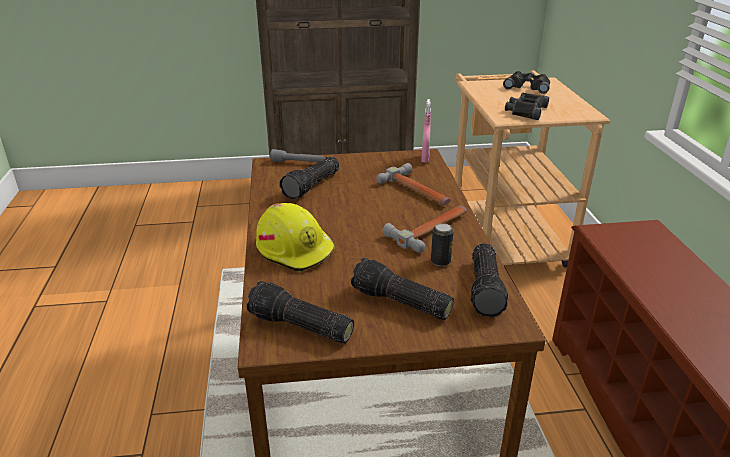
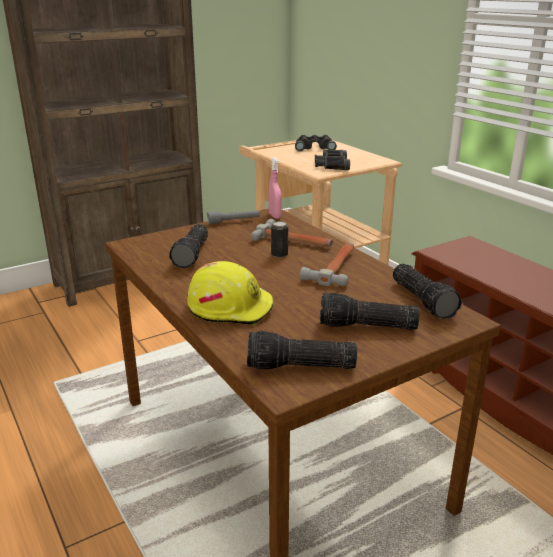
camera: 25 degrees left, 5 degrees down
(298, 162) = (157, 238): grey flashlight -> grey flashlight (233, 221)
(440, 261) = (367, 289): can -> can (279, 255)

